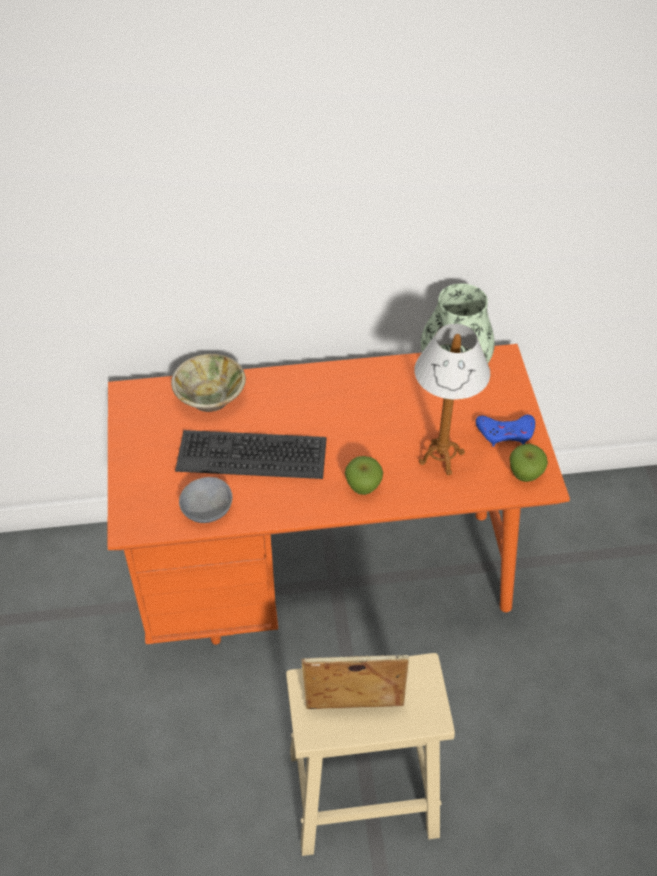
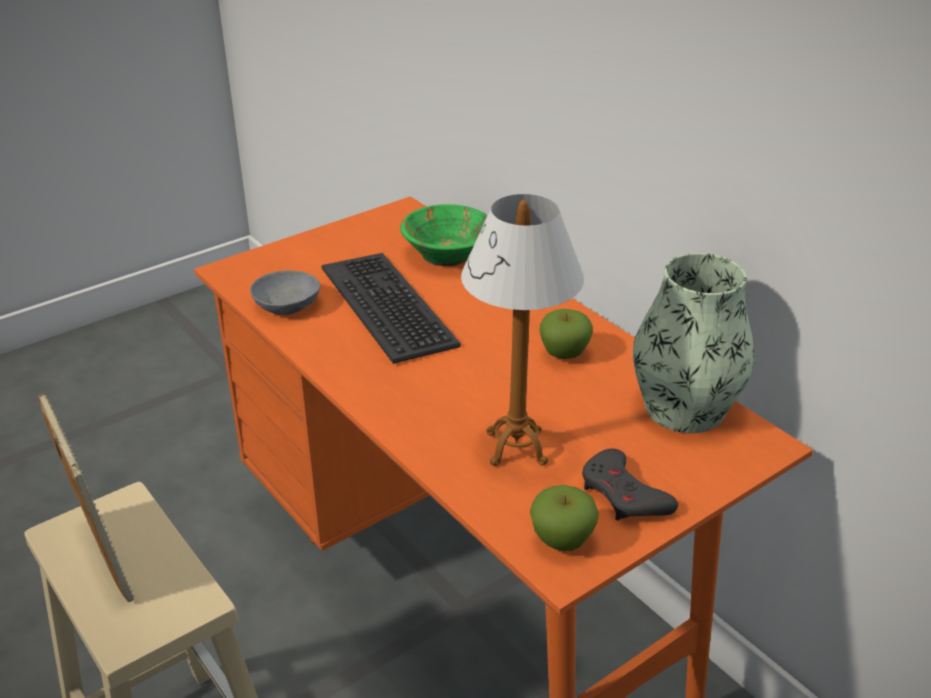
camera: 60 degrees right, 15 degrees down
(210, 396) = (448, 254): beige bowl -> green bowl
(363, 487) = (408, 399): apple -> apple (564, 354)
(506, 433) = (624, 494): blue game controller -> grey game controller

